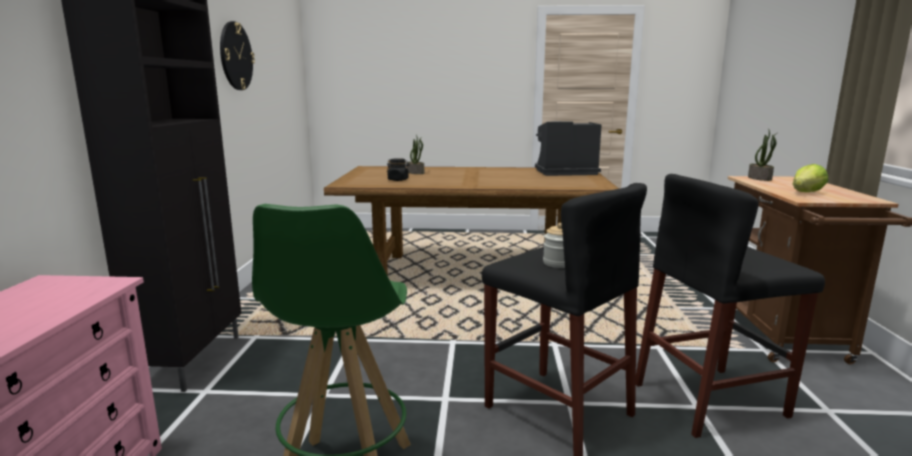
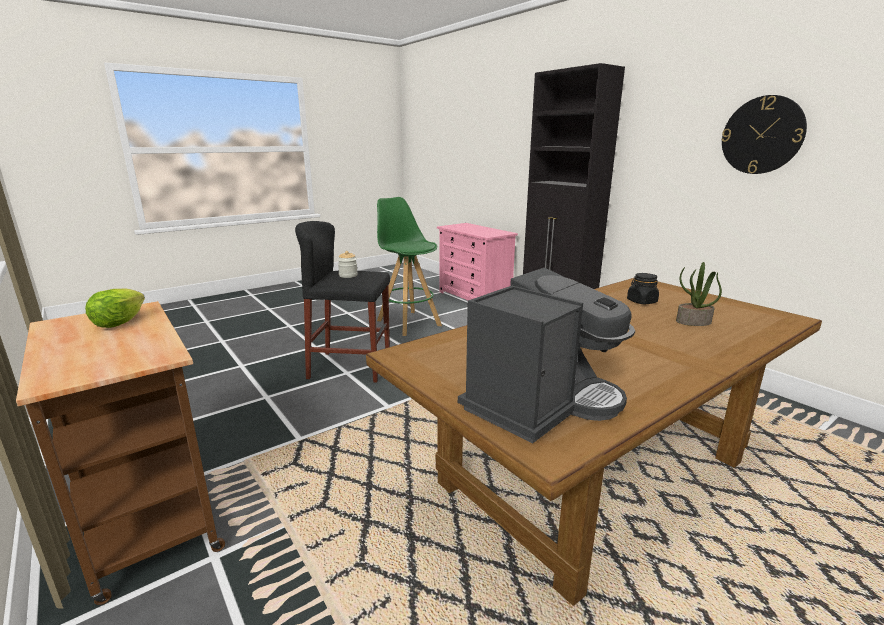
camera: 140 degrees right, 5 degrees up
(709, 400) = (257, 404): black stool -> none
(760, 178) = (138, 359): potted plant -> none

